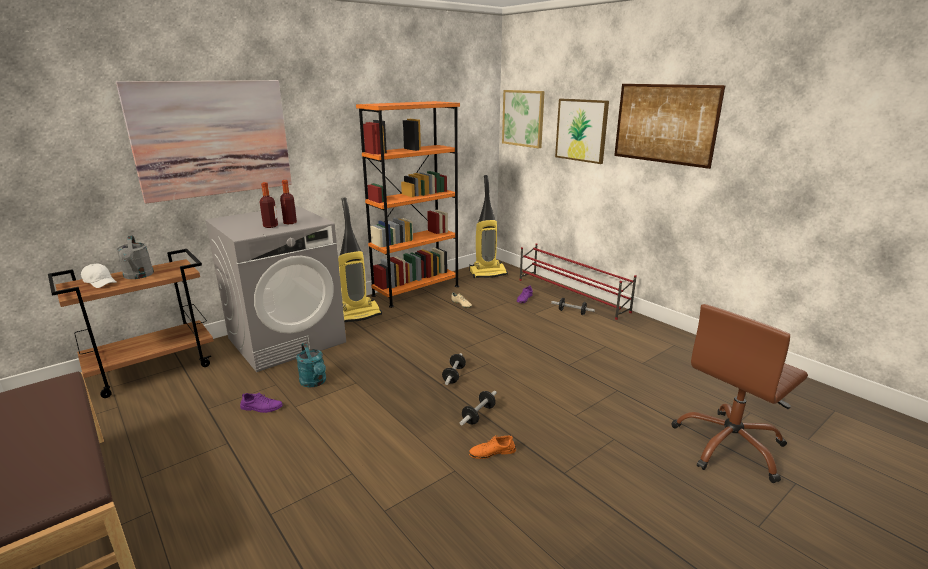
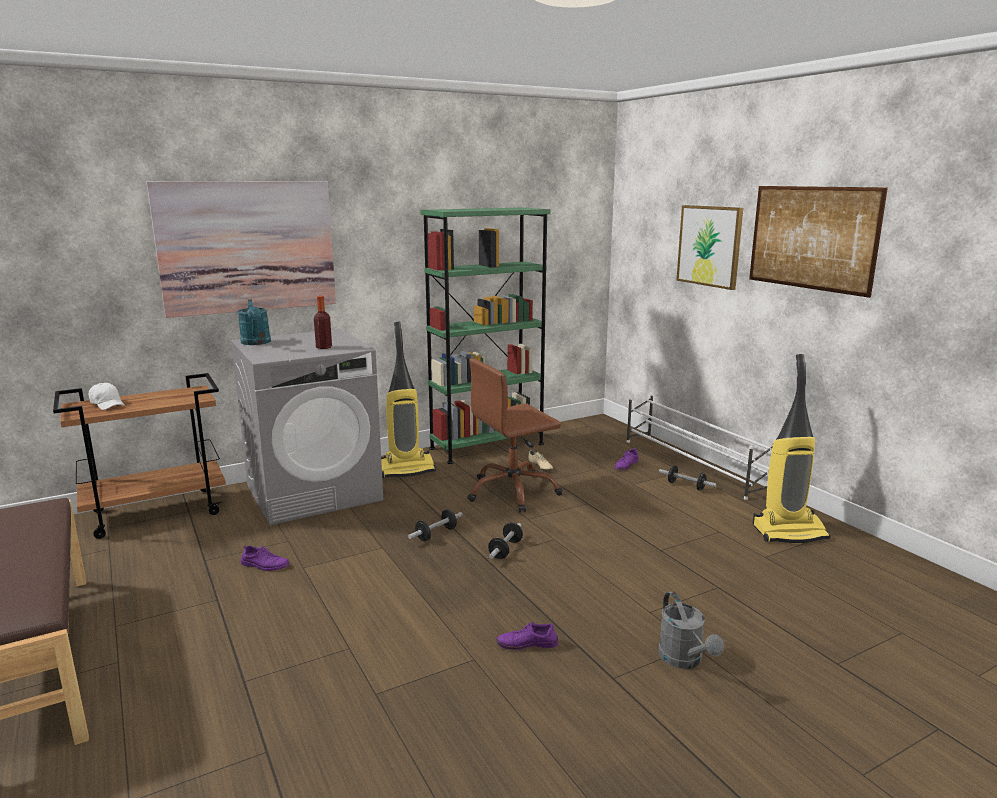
camera: 10 degrees right, 5 degrees down
(138, 276) = (149, 400): grey watering can -> grey watering can (685, 660)
(270, 226) = (300, 350): bottle -> none
(314, 382) = (333, 543): turquoise watering can -> turquoise watering can (256, 343)
(416, 291) = (487, 446): orange bookcase -> green bookcase
(478, 415) = (523, 599): dumbbell -> dumbbell (436, 534)
(488, 273) = (587, 431): vacuum cleaner -> vacuum cleaner (789, 532)
(492, 452) = (527, 643): orange shoe -> purple shoe
(523, 118) = (639, 230): picture -> none
(571, 295) = (692, 465): red shoe rack -> white shoe rack
(729, 446) = (856, 671): brown office chair -> brown office chair (513, 491)

